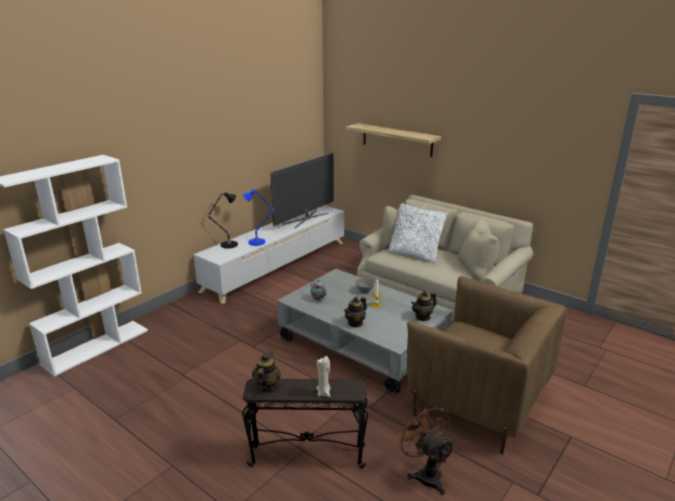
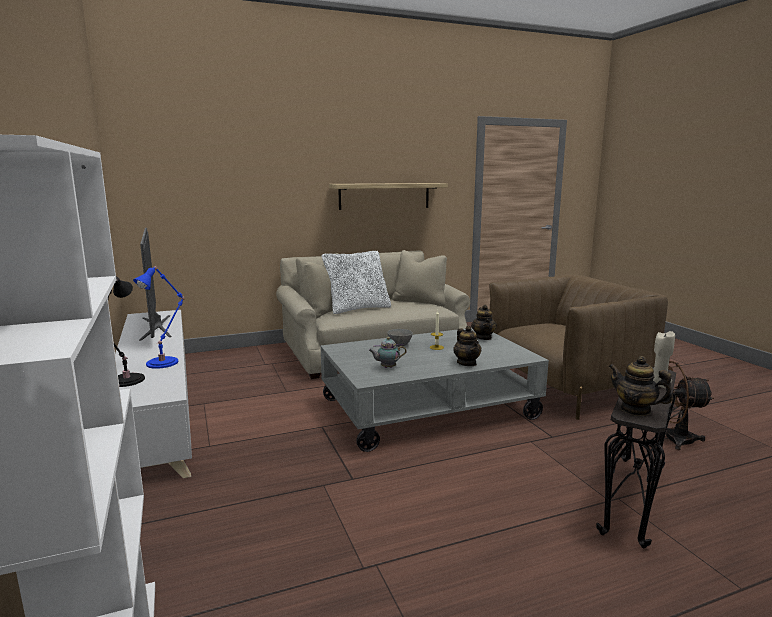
camera: 60 degrees left, 10 degrees down
(397, 140) = (247, 193): shelf -> shelf (384, 196)

